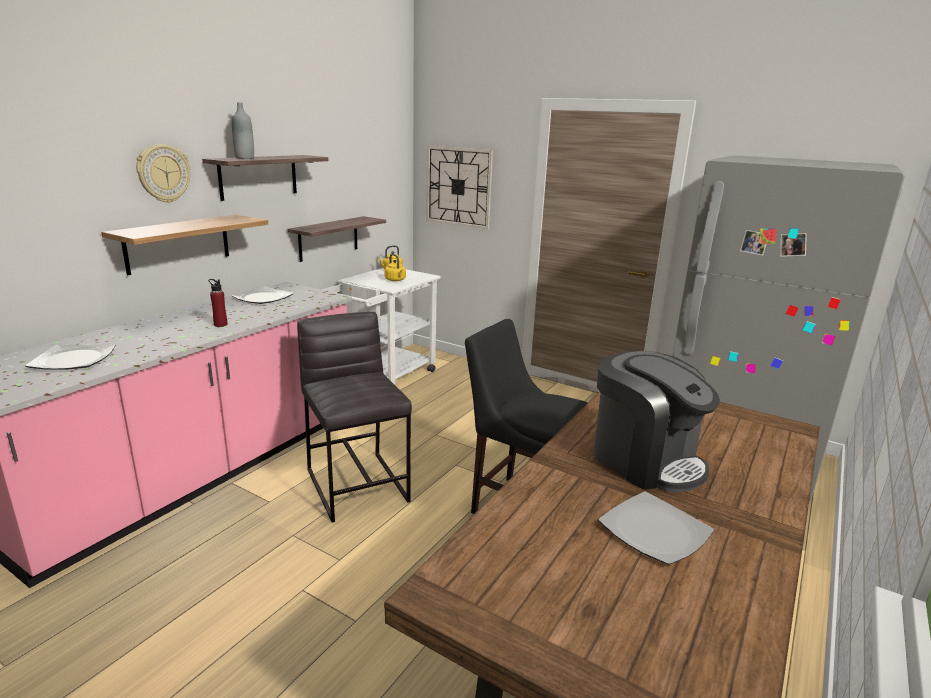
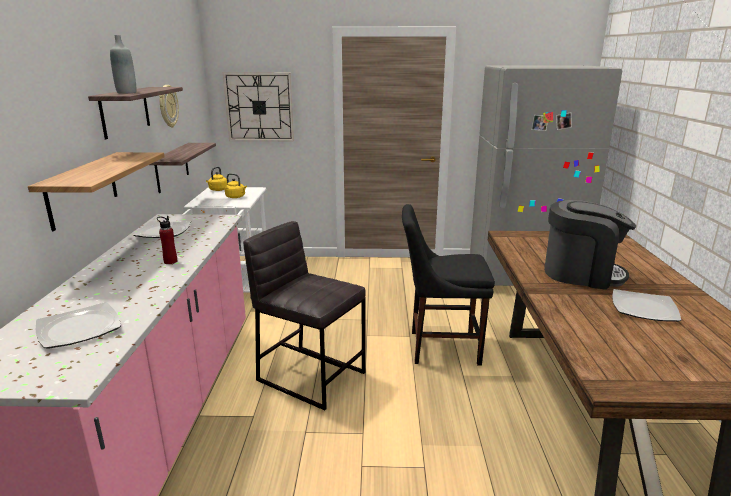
camera: 30 degrees left, 0 degrees up
(163, 173) = (64, 115): wall clock -> wall clock (167, 106)

